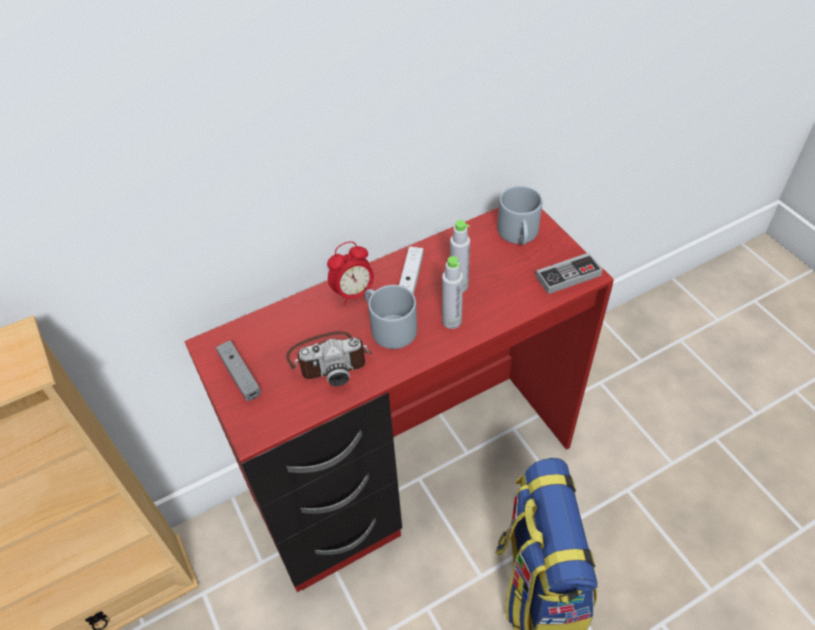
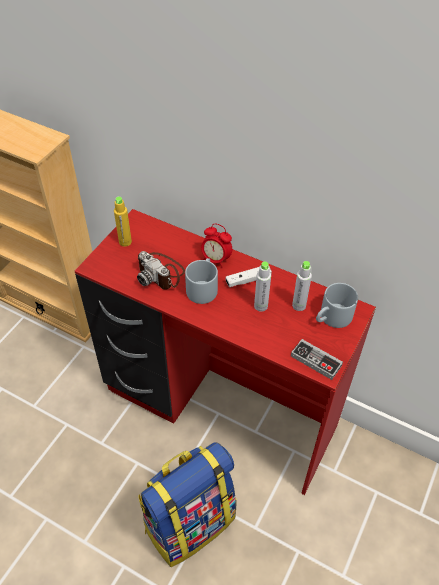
camera: 55 degrees right, 0 degrees up
(240, 375) = (125, 242): grey game controller -> yellow bottle
(451, 321) = (229, 315): grey bottle -> grey bottle (299, 305)

